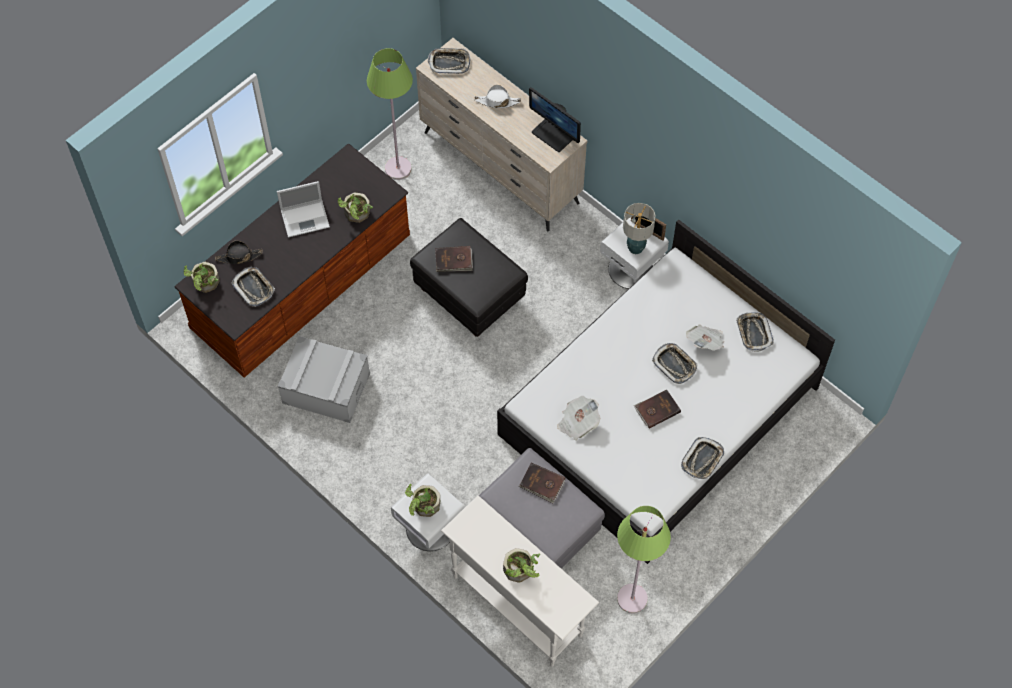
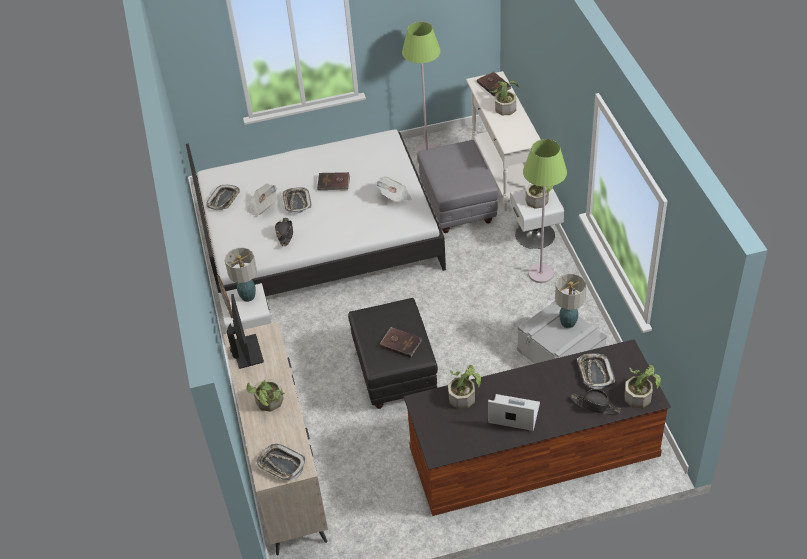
camera: 145 degrees left, 15 degrees down
(320, 383) = (568, 323): none -> table lamp
(398, 168) = (377, 516): green floor lamp -> green floor lamp (540, 274)
(497, 101) = (269, 404): white hat -> potted plant
(542, 484) = (447, 177): brown book -> brown book (494, 85)
(653, 319) = (285, 234): none -> black hat
(702, 460) = (330, 147): tray -> none

